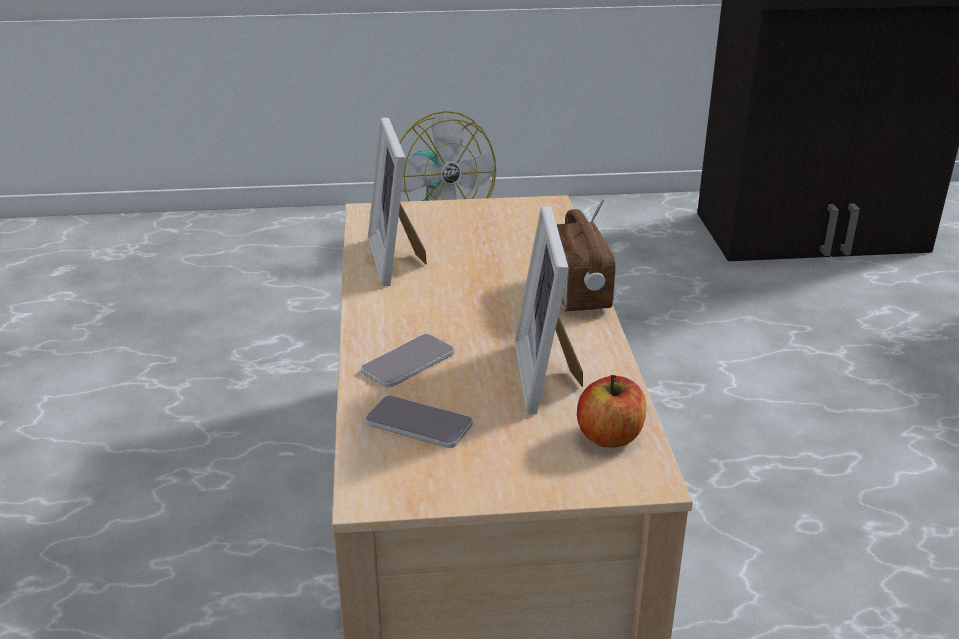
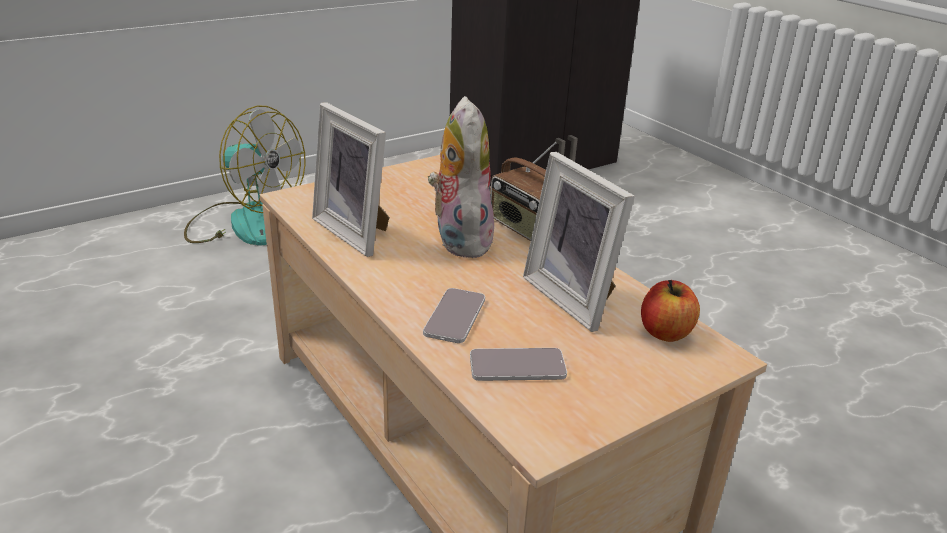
camera: 30 degrees left, 0 degrees up
(491, 289) = (459, 239): none -> plush toy

